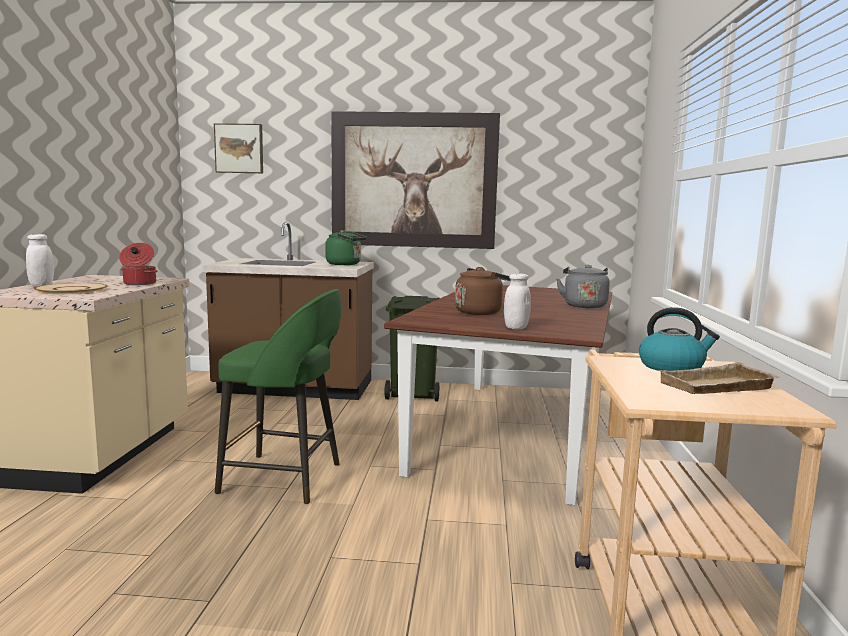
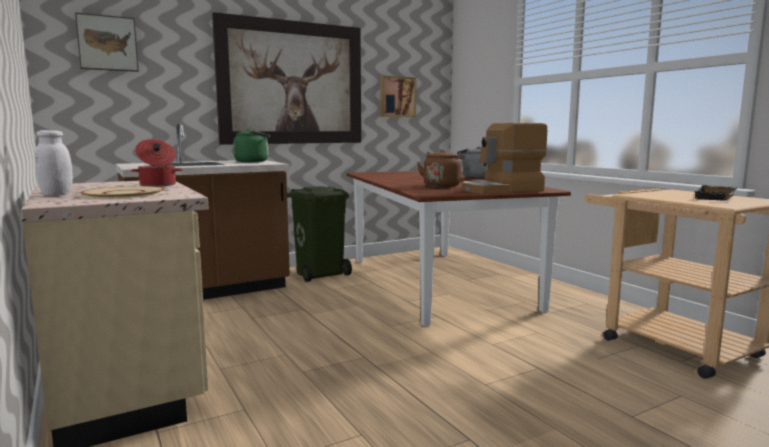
camera: 35 degrees left, 0 degrees up
(285, 479) = (348, 352): green stool -> none
(516, 327) = (502, 190): white jar -> coffee machine
(550, 194) = (397, 97): none -> picture
(672, 367) = (665, 193): kettle -> none
(717, 388) = (717, 198): beige tray -> black tray

